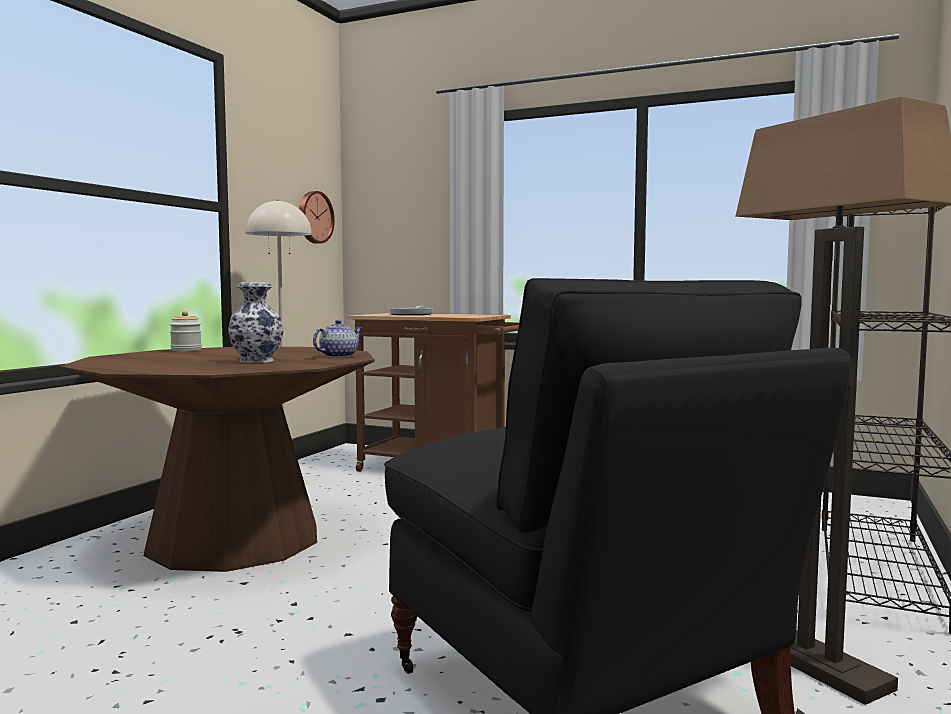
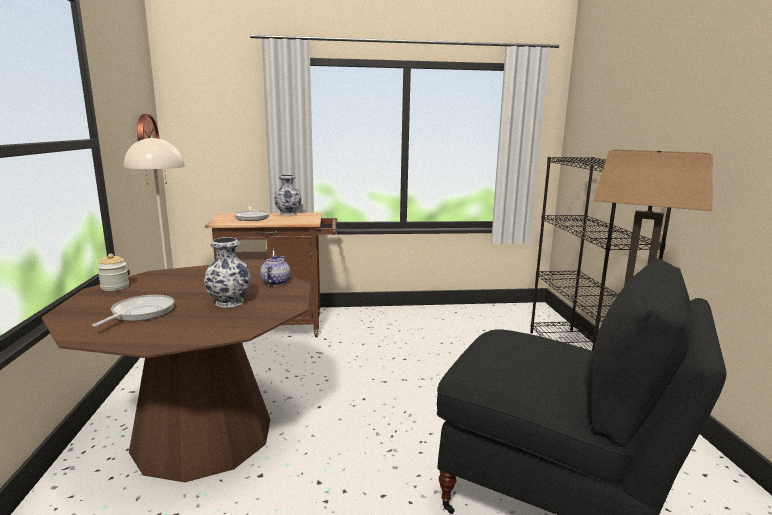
camera: 30 degrees left, 10 degrees up
(164, 360) = (140, 313): none -> frying pan
(464, 314) = (288, 214): none -> vase

